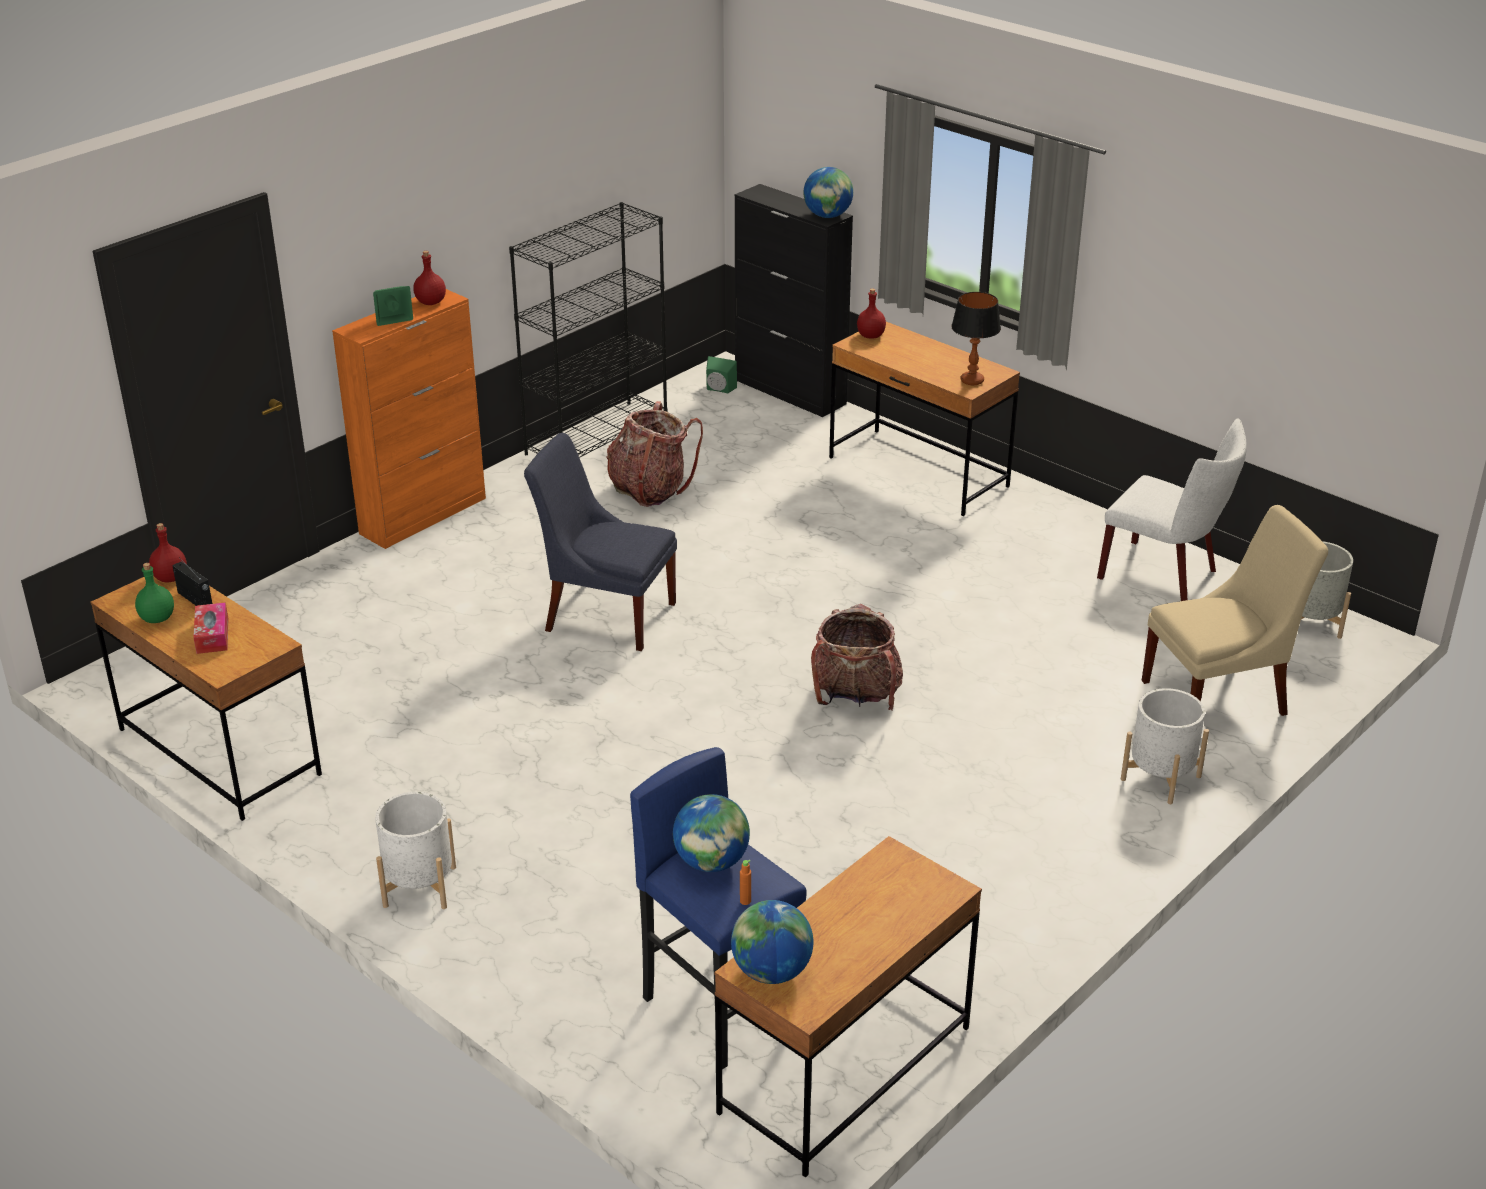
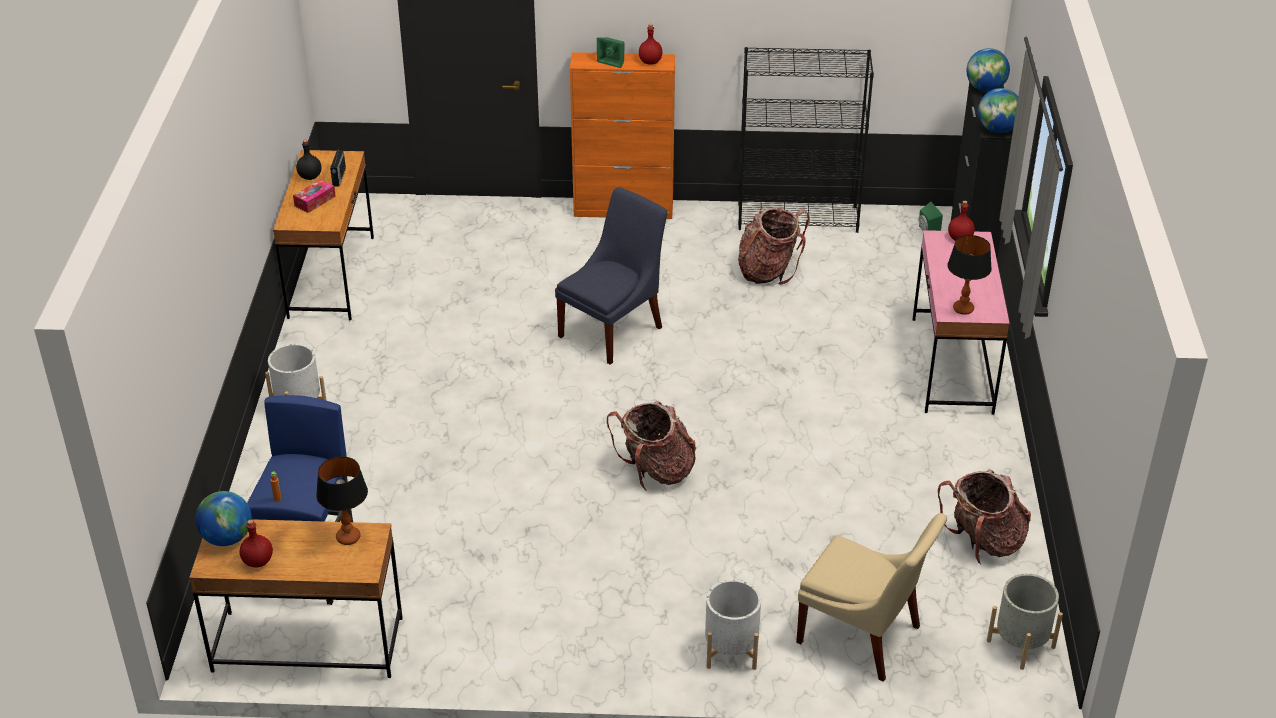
camera: 50 degrees right, 5 degrees up
(157, 619) = (309, 177): green bottle -> black bottle
(170, 578) = (349, 158): red bottle -> red bottle (257, 561)
(605, 614) = (614, 329): blue chair -> blue chair turned 60 degrees clockwise
(711, 862) = (298, 469): globe -> globe (985, 88)
(879, 876) = (348, 537): none -> table lamp
(918, 472) = (951, 365): brown desk -> pink desk
(1165, 575) = (983, 542): white chair -> backpack

